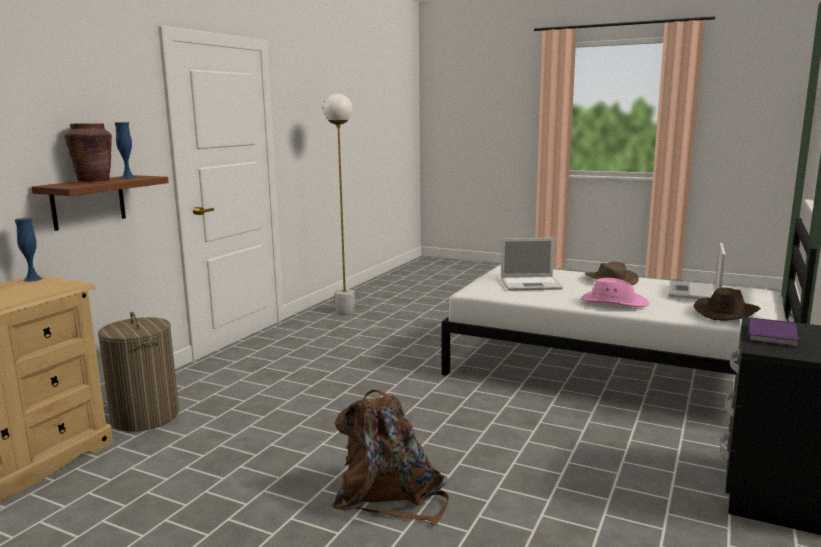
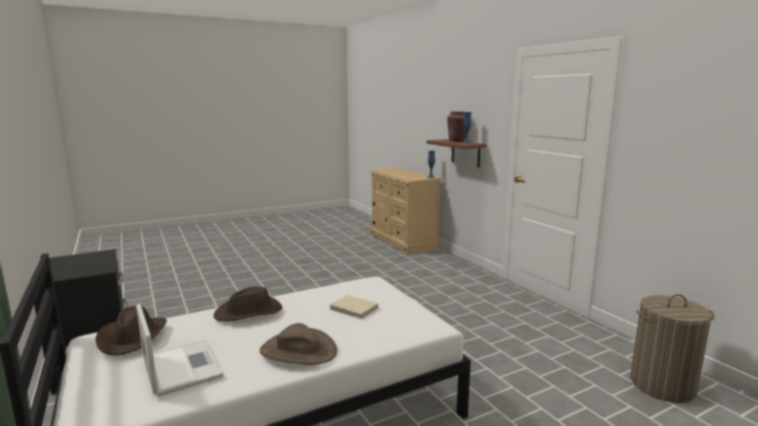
camera: 125 degrees right, 0 degrees up
(145, 417) = (427, 260): laundry basket -> laundry basket (662, 385)
(345, 311) = (604, 351): white floor lamp -> none
(390, 495) = (282, 285): brown backpack -> none
(531, 284) = (354, 309): laptop -> beige book
(613, 302) = (249, 312): pink hat -> brown hat
(773, 335) = (94, 263): purple book -> none

